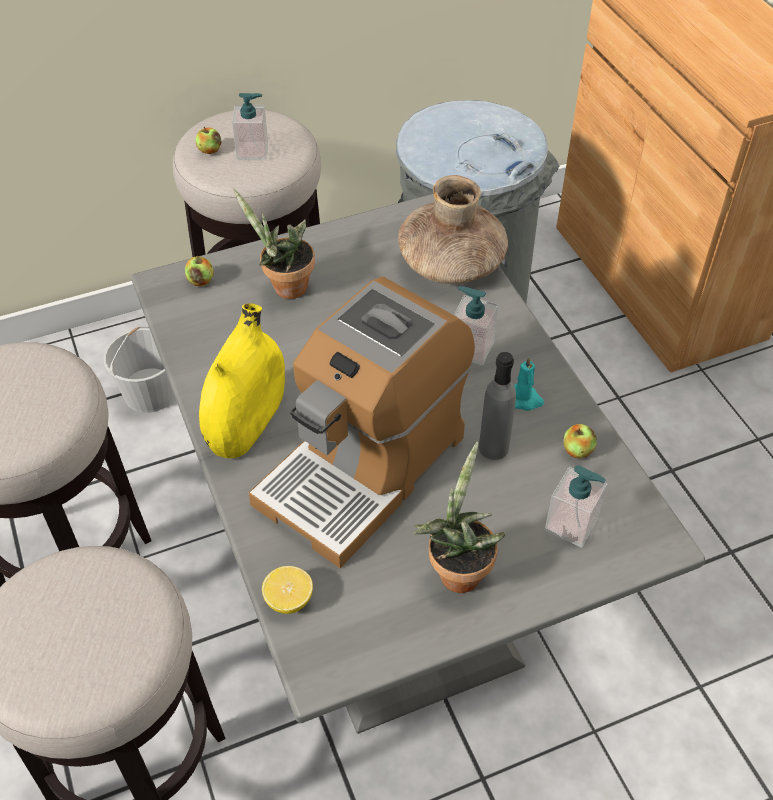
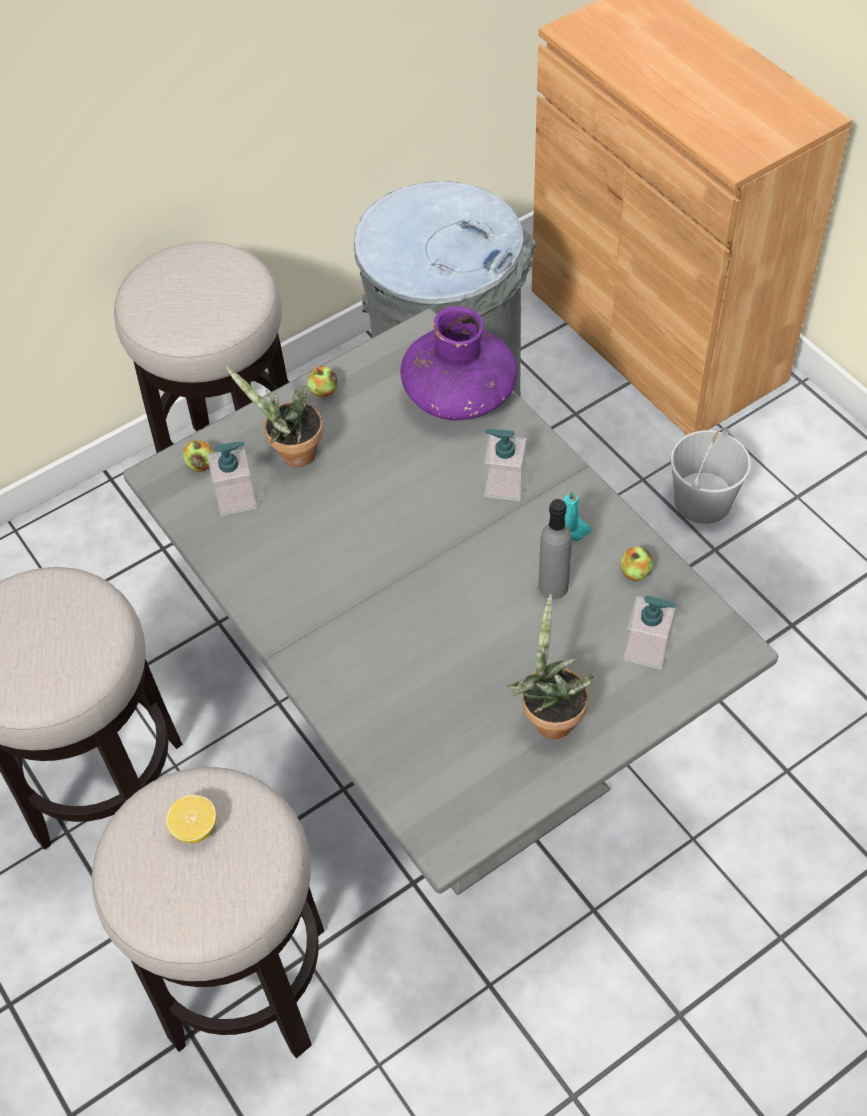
camera: 10 degrees left, 5 degrees up
(149, 393) = (127, 579): white bucket -> white bucket (703, 501)
(210, 150) = (157, 305): apple -> apple (323, 391)
(247, 421) = (299, 610): yellow vase -> none
(253, 150) = (205, 297): soap dispenser -> soap dispenser (236, 498)
(288, 599) = (397, 781): lemon -> lemon (195, 827)
(363, 467) = (431, 633): coffee machine -> none
(451, 264) = (459, 393): brown vase -> purple vase

